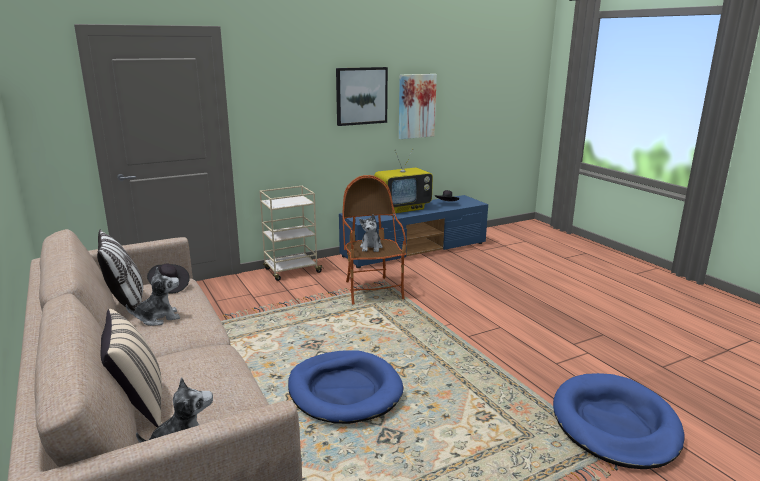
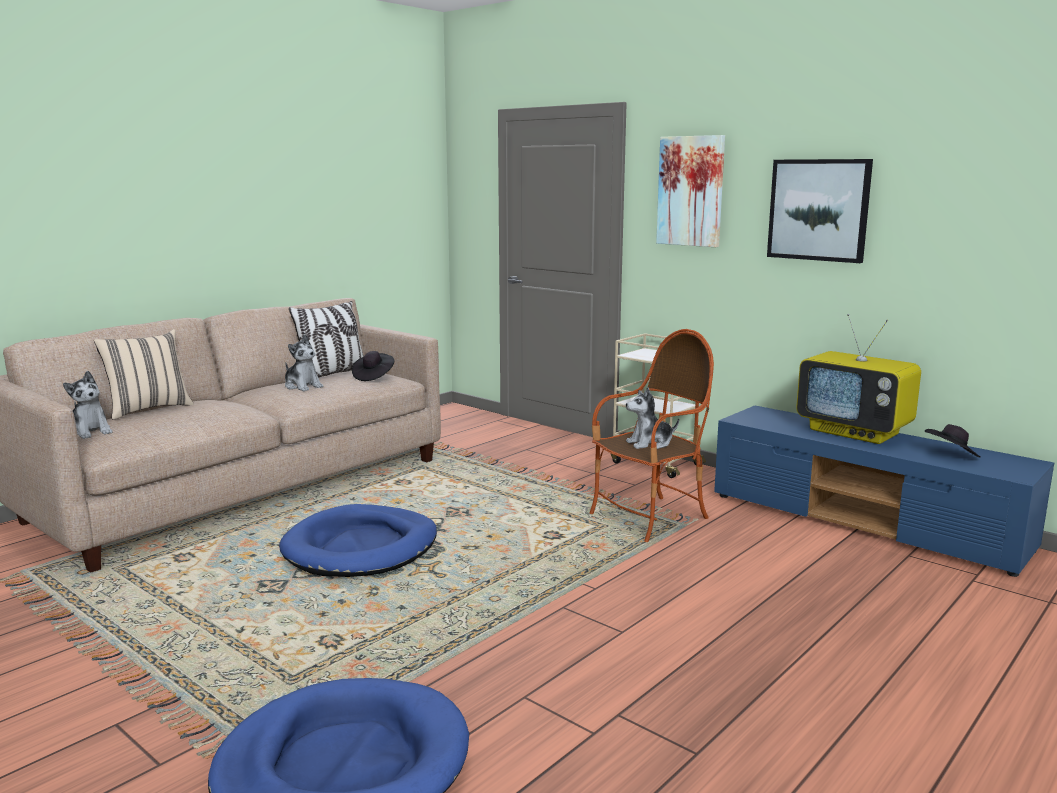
camera: 70 degrees right, 5 degrees down
(416, 106) = (938, 240): picture -> picture (691, 191)

